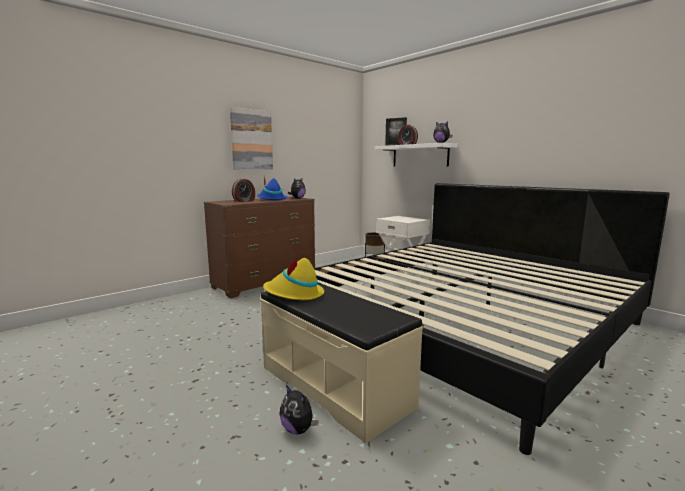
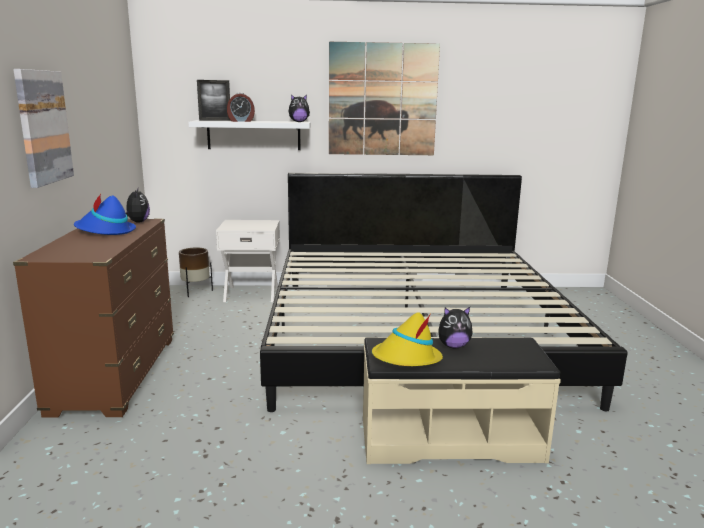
camera: 50 degrees left, 5 degrees up
(244, 201) = (85, 245): alarm clock -> none
(298, 429) = (501, 486): plush toy -> plush toy (453, 346)
(515, 120) = (382, 100): none -> picture

